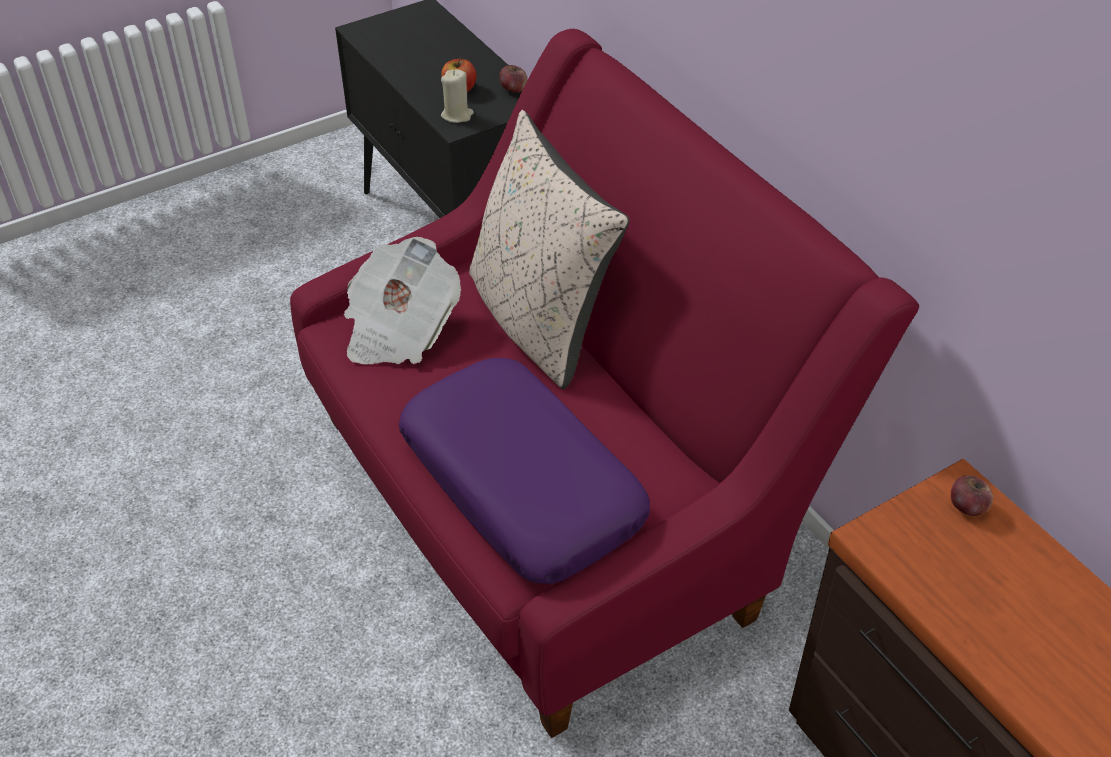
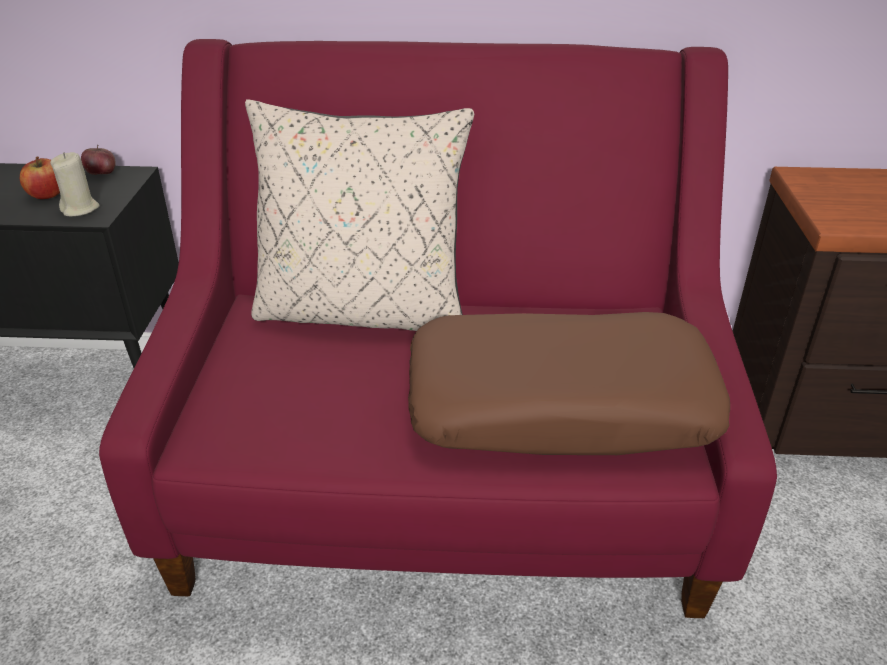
camera: 55 degrees left, 10 degrees down
(399, 329) = (262, 395): newspaper -> none
(523, 484) = (560, 405): purple pillow -> brown pillow
(967, 506) = (825, 181): apple -> none

